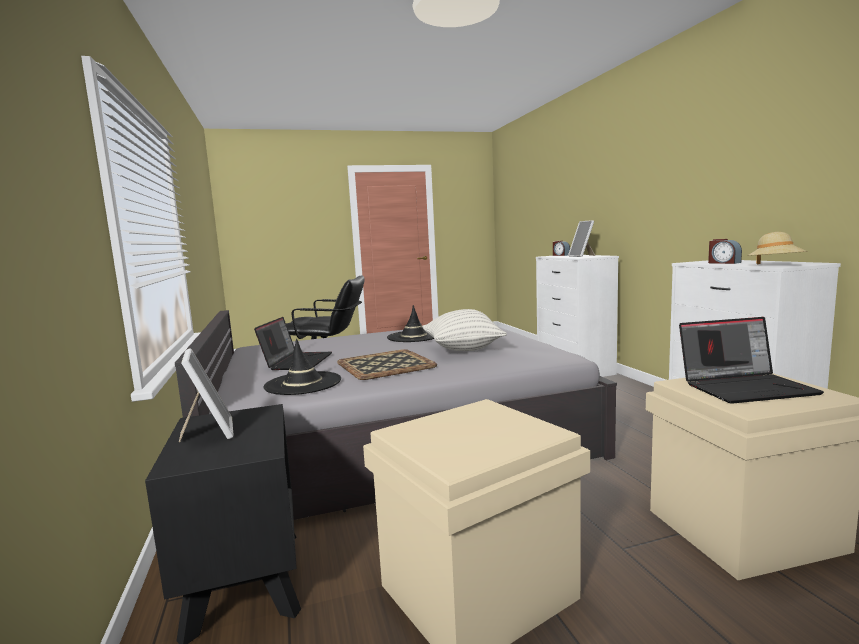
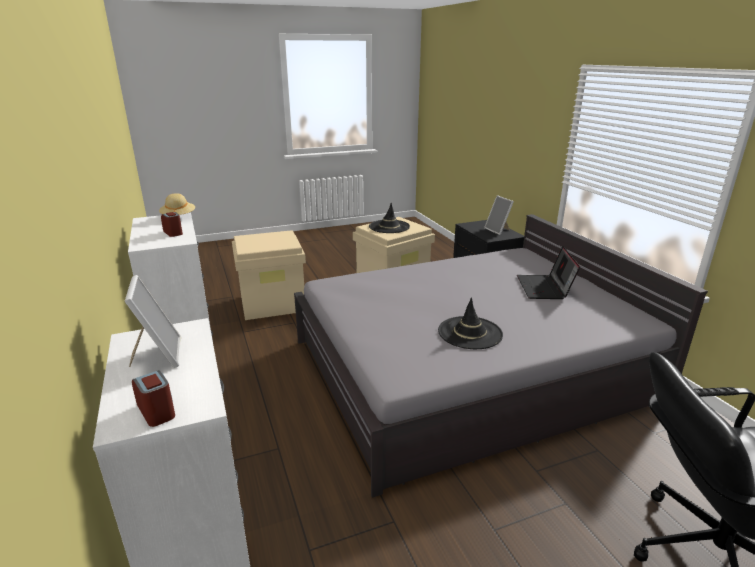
camera: 175 degrees right, 15 degrees up
(303, 383) = (502, 263): black hat -> black hat (389, 227)
(386, 364) = (462, 279): tray -> none
(462, 349) = (406, 297): pillow -> none
(746, 387) = (267, 242): laptop -> none

